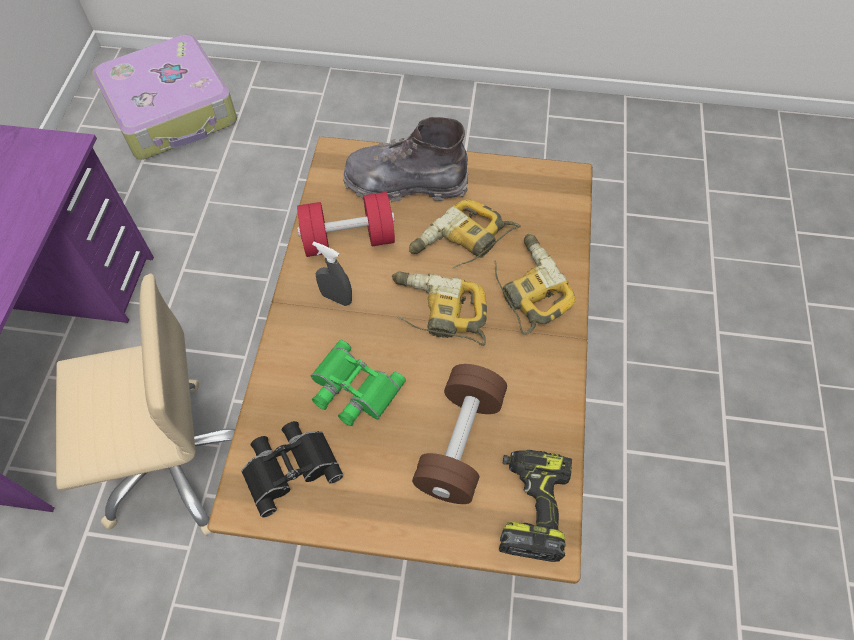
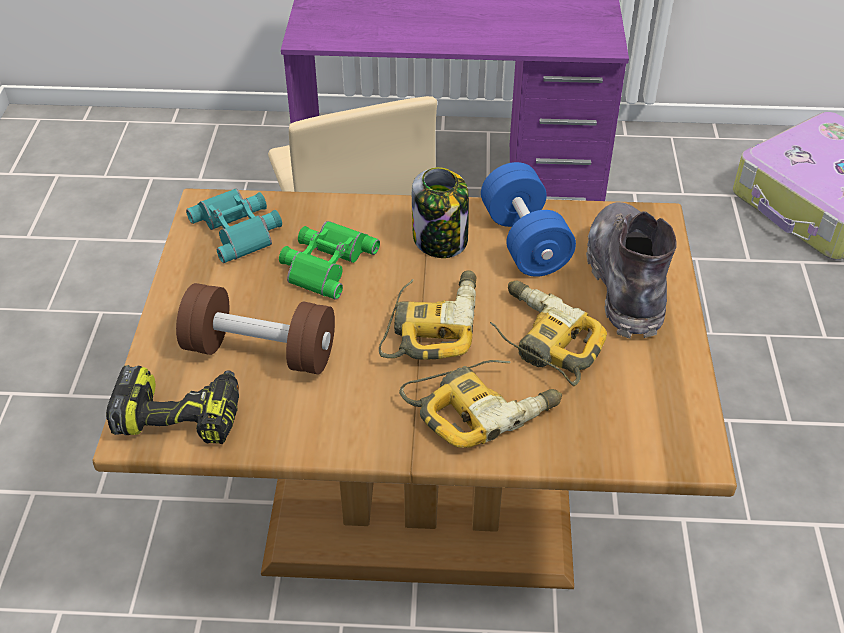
camera: 85 degrees right, 15 degrees down
(290, 466) = (239, 229): black binoculars -> turquoise binoculars
(336, 298) = (440, 240): grey spray bottle -> jar
(348, 239) = (524, 241): red dumbbell -> blue dumbbell

